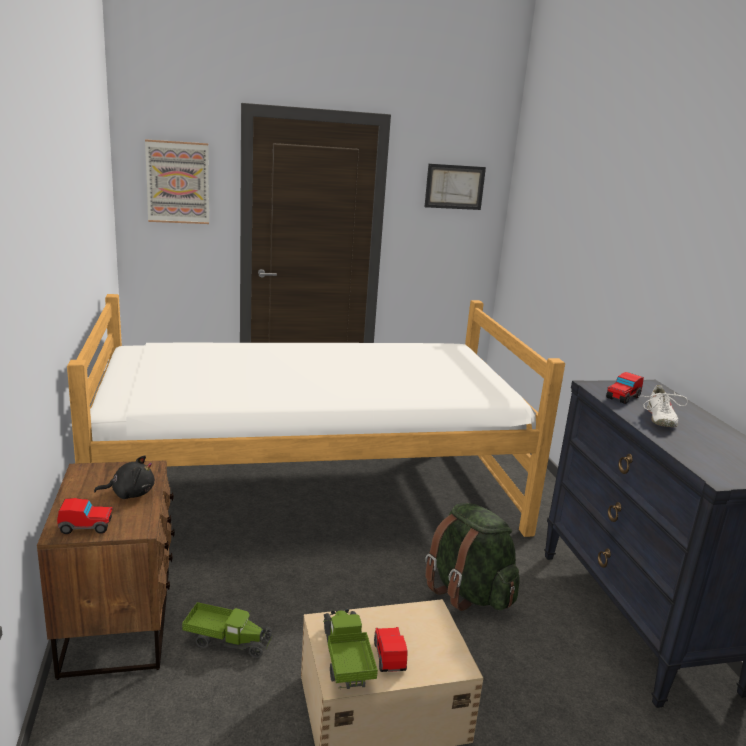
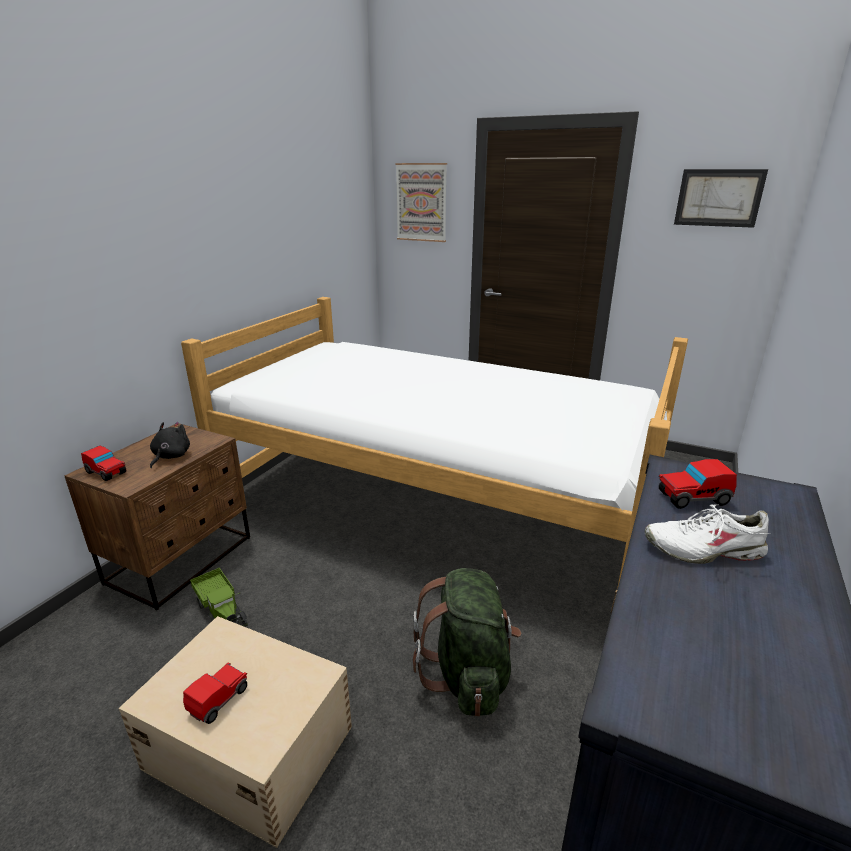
camera: 40 degrees right, 5 degrees up
(130, 493) = (170, 456): black plush toy -> black plush toy turned 105 degrees counterclockwise
(345, 659) = (186, 679): toy truck -> none
(659, 418) = (703, 549): white shoe -> white shoe turned 45 degrees clockwise

